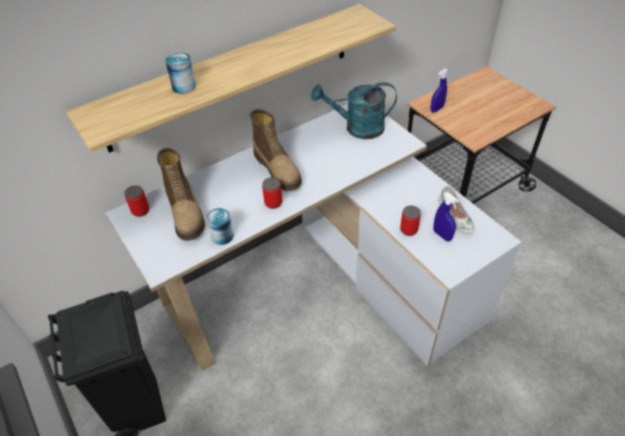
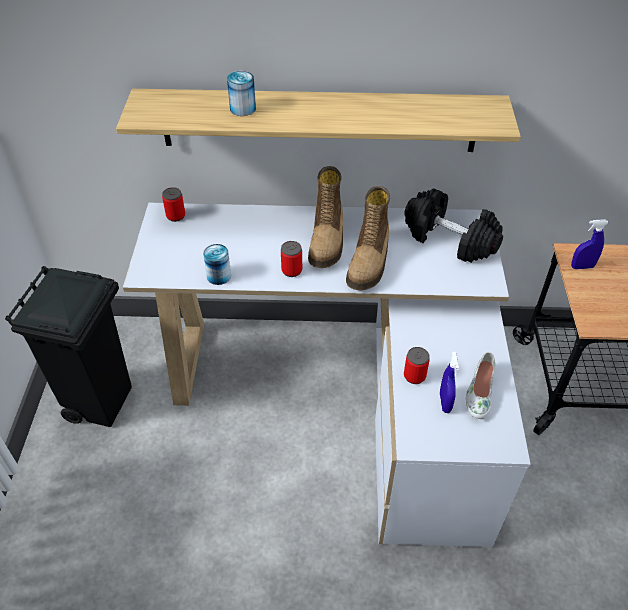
camera: 35 degrees right, 0 degrees up
(186, 213) = (209, 238): boot -> boot (369, 262)
(357, 128) = (449, 240): turquoise watering can -> black dumbbell

